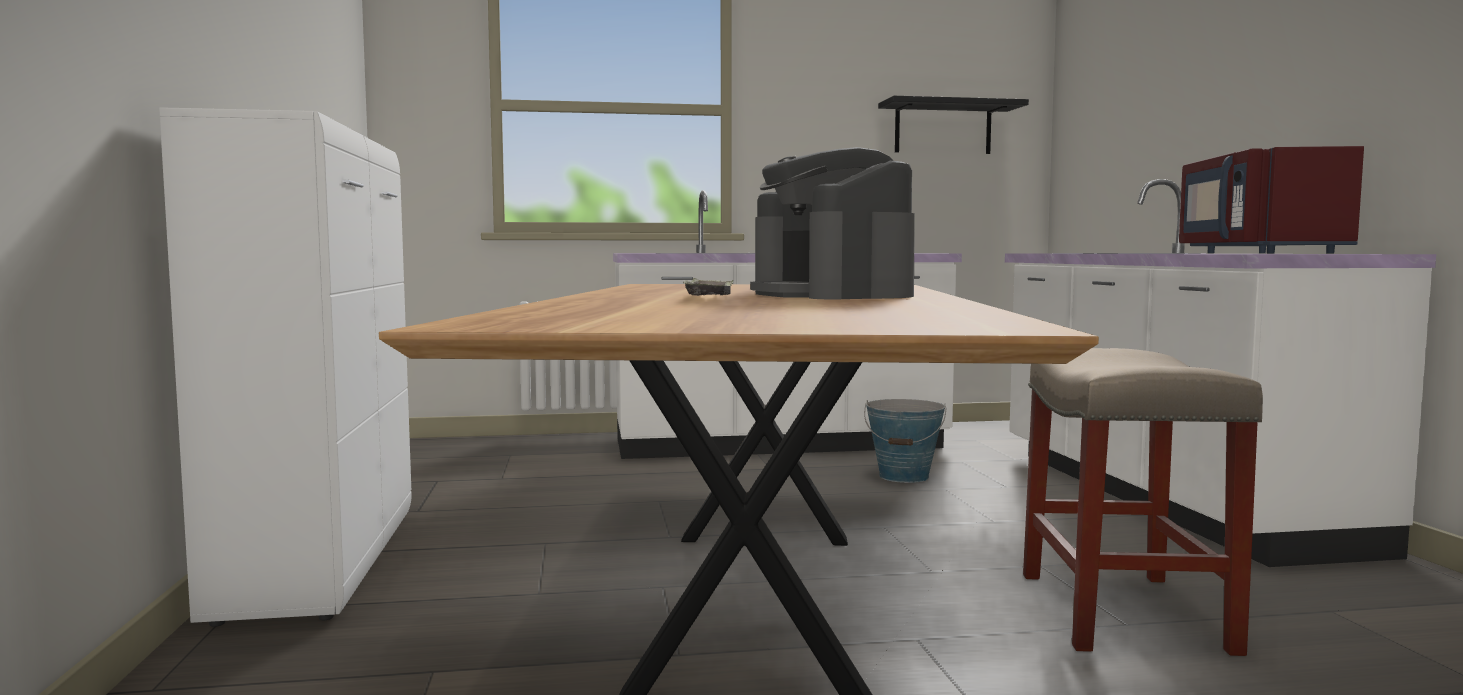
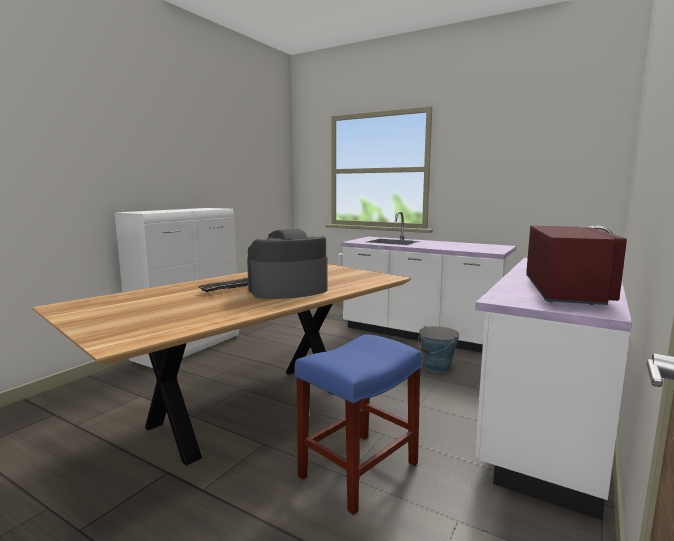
camera: 40 degrees right, 5 degrees up
(831, 294) = (288, 290): coffee machine -> coffee machine turned 45 degrees clockwise
(943, 129) = (549, 174): black shelf -> none
(1124, 613) = (358, 471): beige stool -> blue stool
(1256, 253) = (566, 292): red microwave -> red microwave turned 150 degrees clockwise

